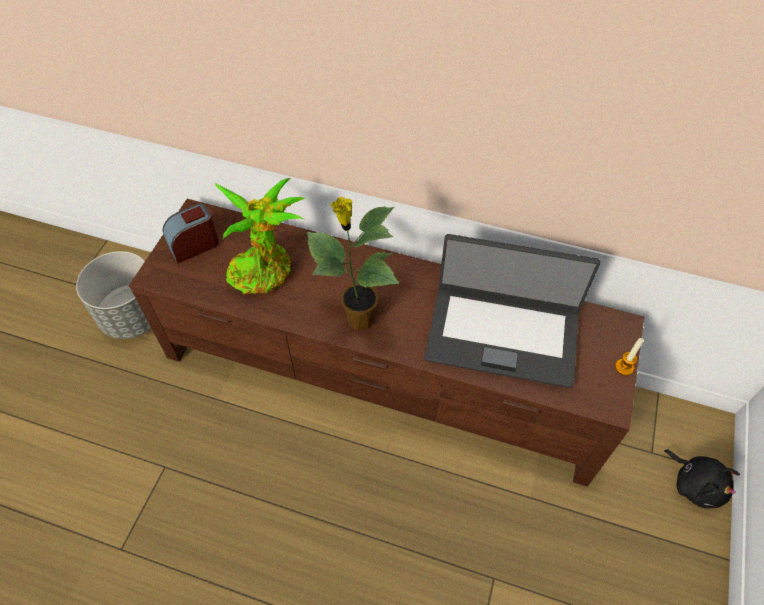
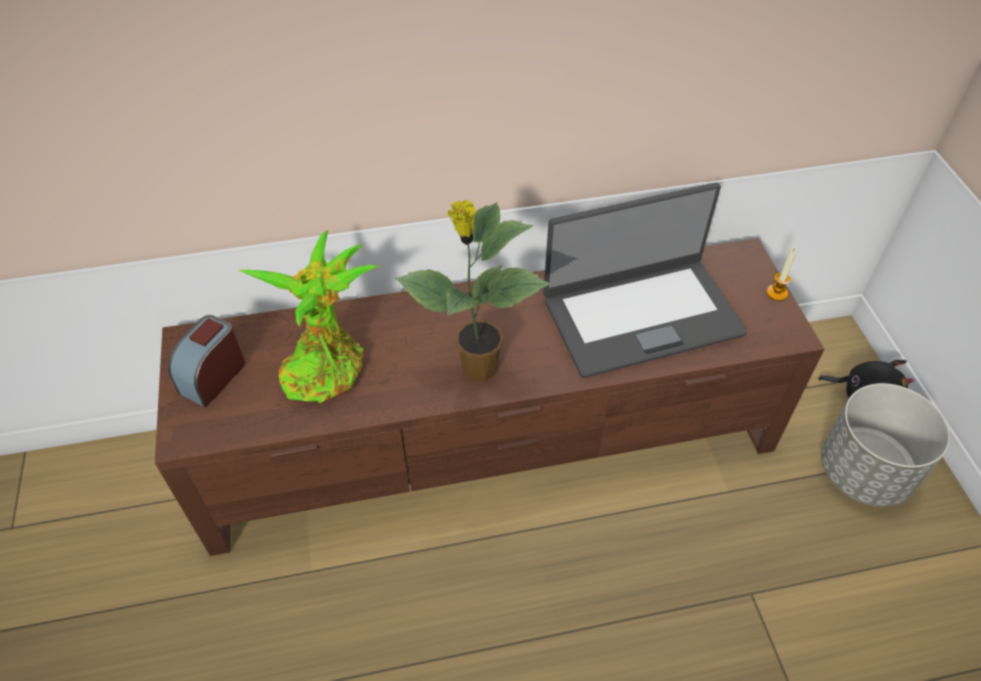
camera: 30 degrees left, 5 degrees down
(134, 316) = (128, 527): grey planter -> grey planter (864, 471)

